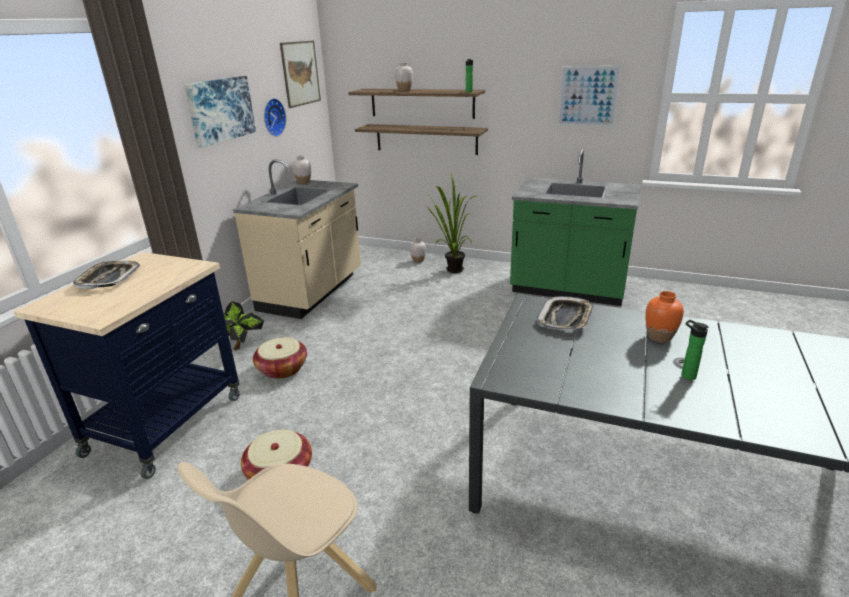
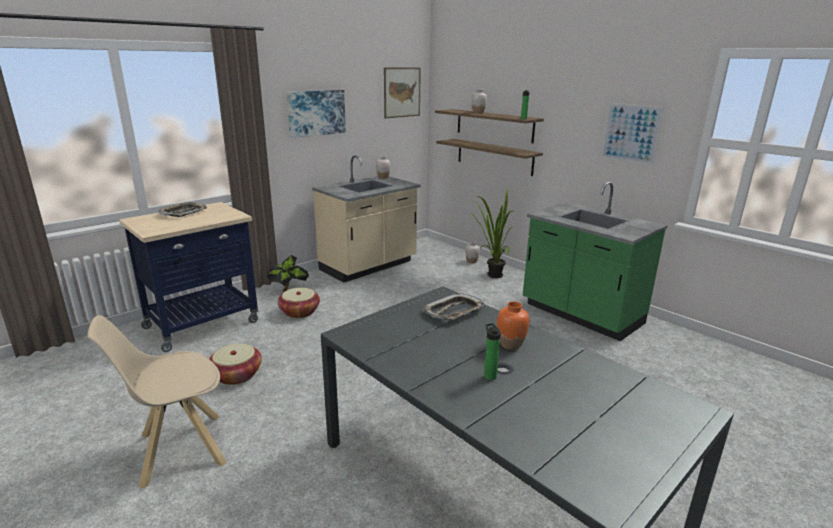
camera: 25 degrees right, 5 degrees down
(272, 117) = (366, 123): wall clock -> none

